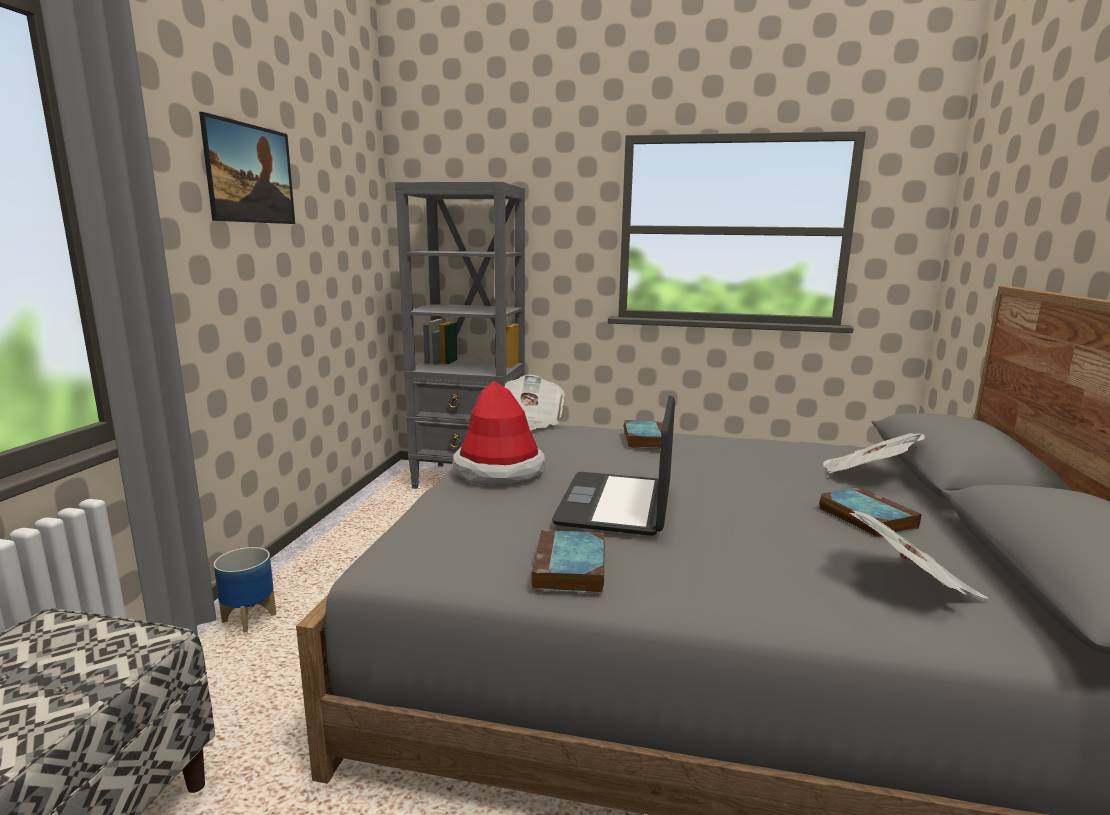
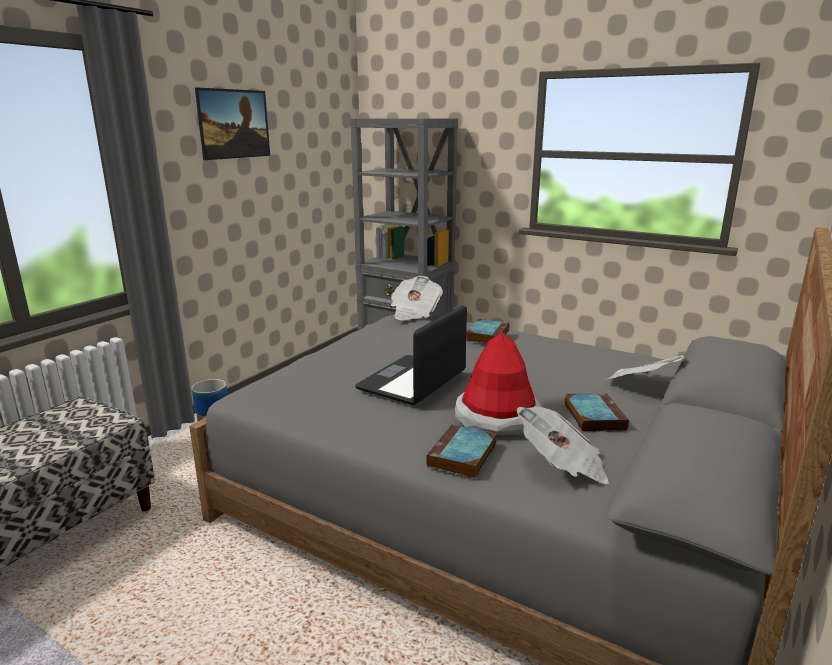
camera: 20 degrees right, 5 degrees up
(499, 470) = (359, 347): hat -> hat (497, 417)
(570, 569) = (341, 417): book -> book (462, 457)

